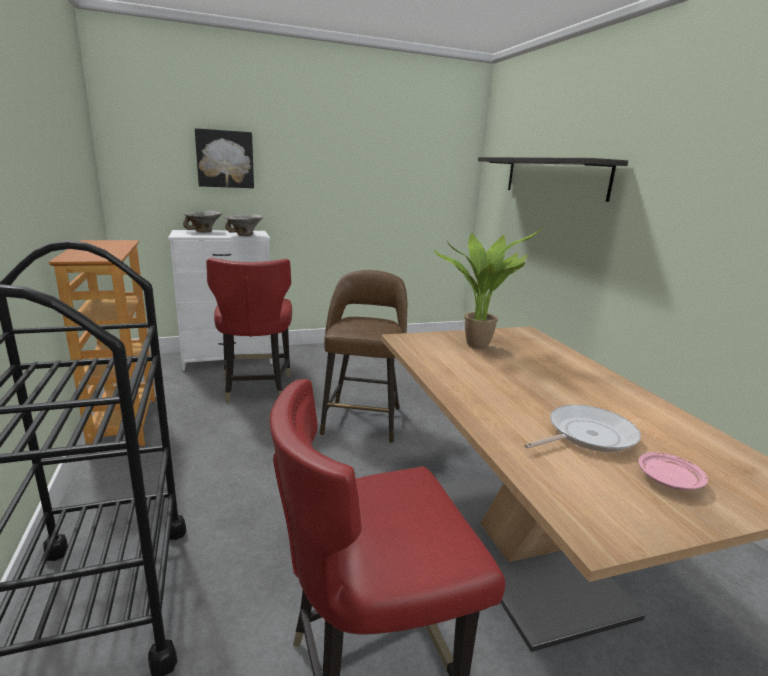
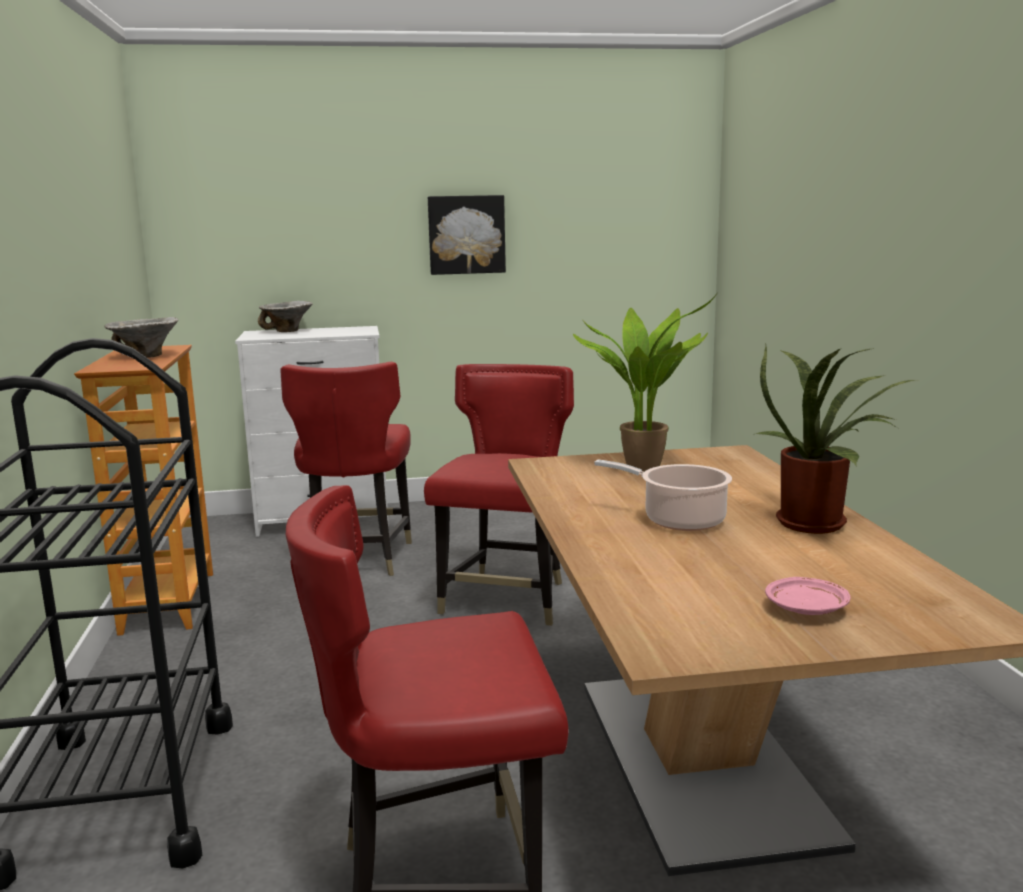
camera: 10 degrees right, 5 degrees down
(225, 159) = (317, 225): picture -> picture (466, 234)
(244, 235) = (343, 333): bowl -> bowl (145, 356)
(362, 419) = (507, 599): brown stool -> red chair
(526, 391) = (678, 520): none -> cooking pot
(554, 177) = (808, 218): shelf -> none
(587, 435) = (729, 565): frying pan -> none
(620, 394) = (818, 523): none -> potted plant

